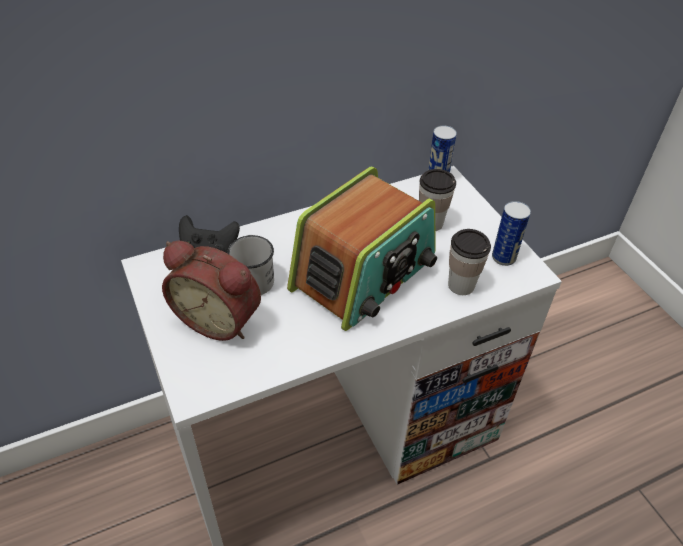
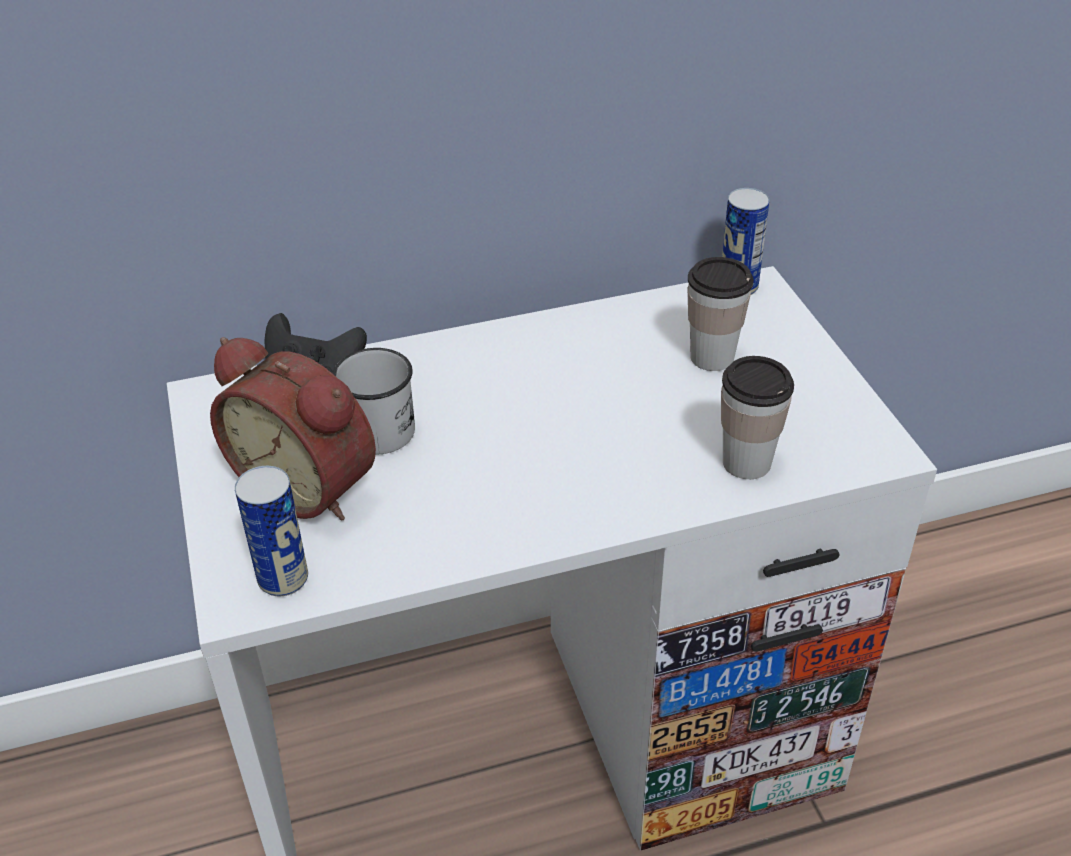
camera: 10 degrees right, 5 degrees down
(364, 274) = (576, 432): radio -> none
(503, 257) = (835, 422): can -> can (283, 579)

